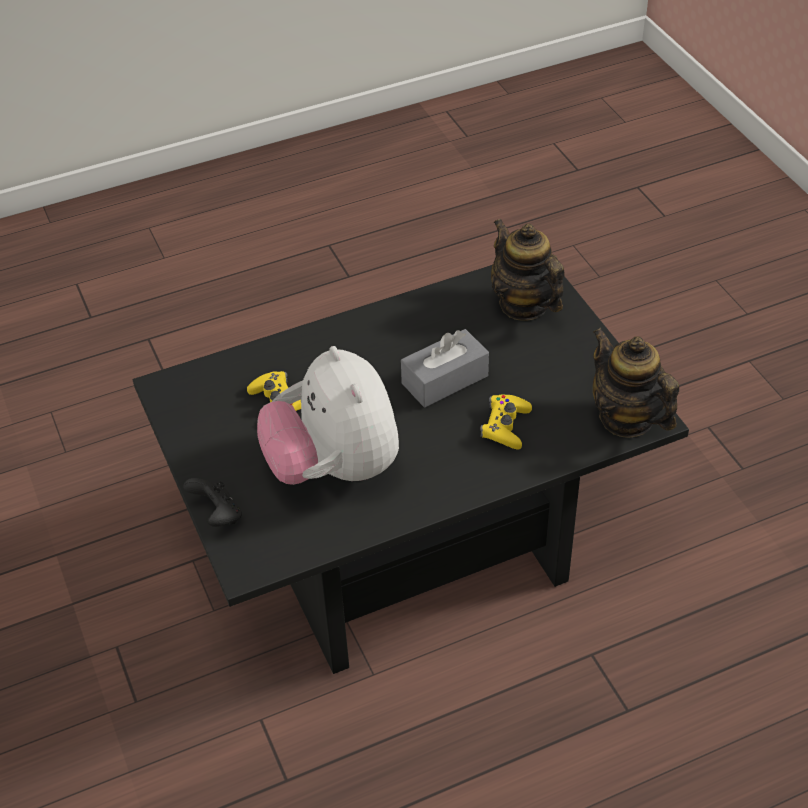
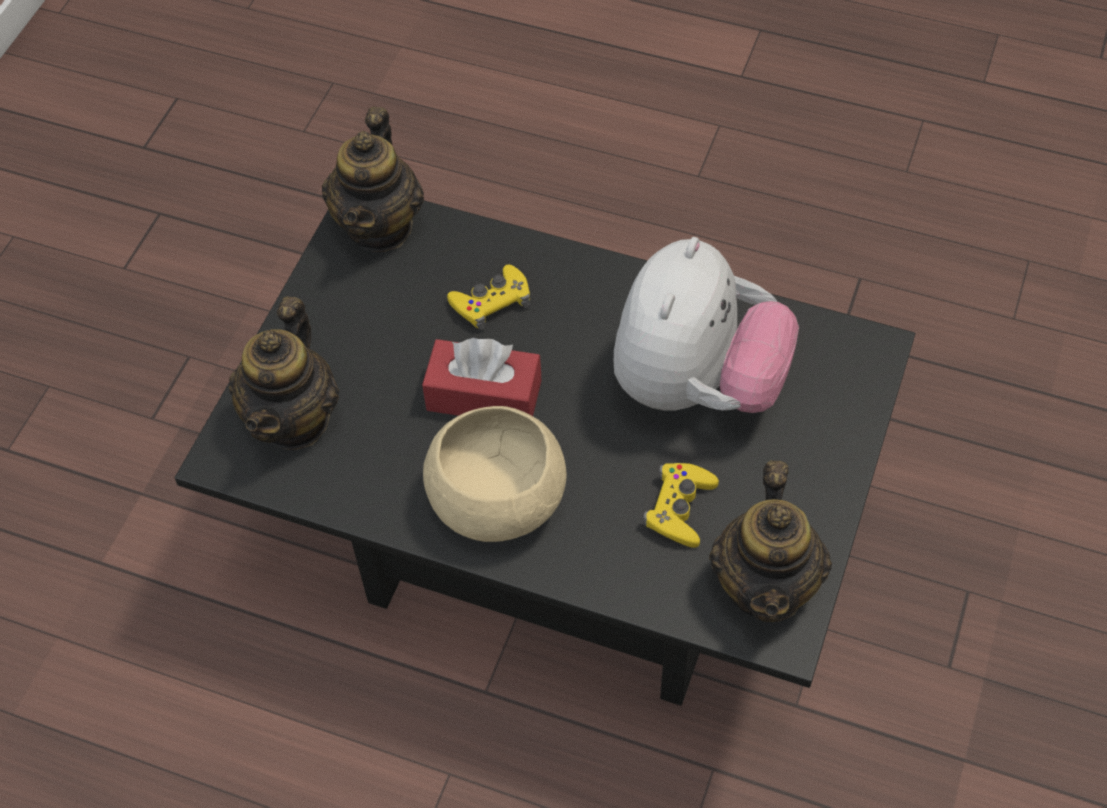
camera: 135 degrees left, 10 degrees up
(193, 400) = (766, 586): none -> teapot
(217, 515) = (857, 421): black game controller -> none
(375, 343) = (499, 498): none -> beige bowl
(445, 379) = (484, 395): grey tissue box -> red tissue box

